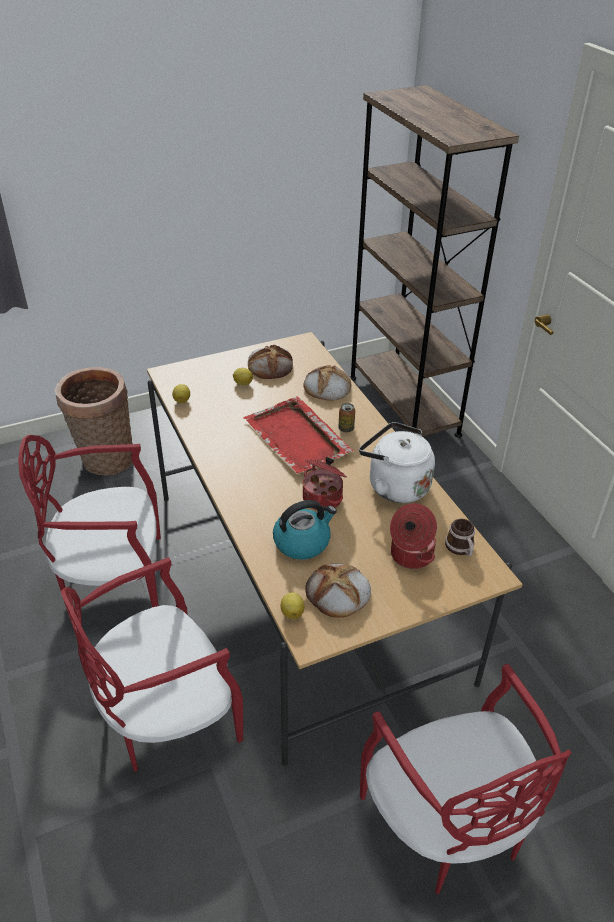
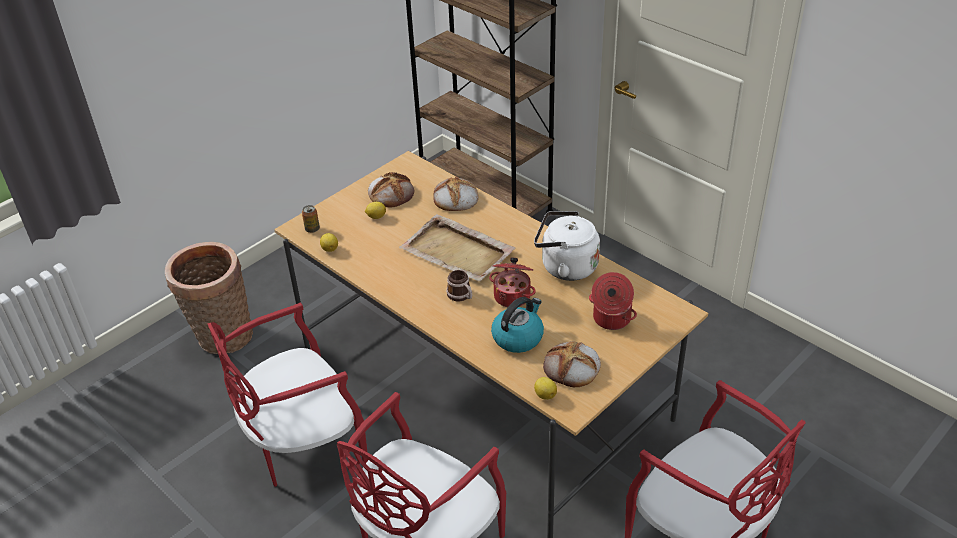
camera: 20 degrees left, 0 degrees up
(297, 438) = (458, 252): red tray -> beige tray
(346, 428) = (495, 230): can -> can (312, 229)
(461, 549) = (647, 301): mug -> mug (461, 296)

